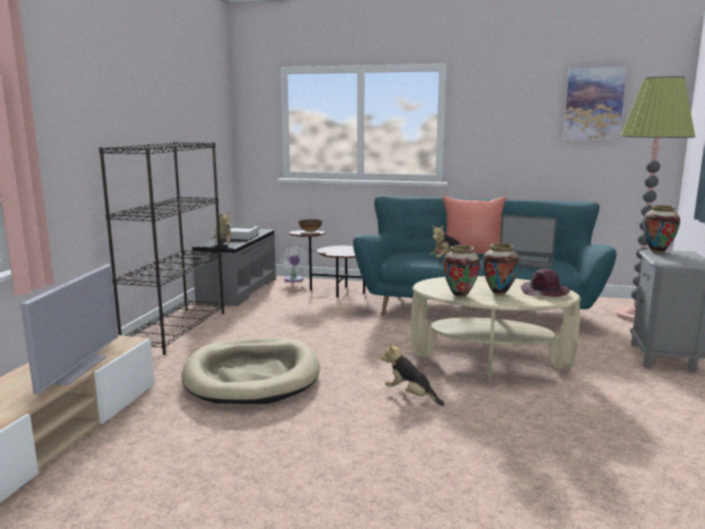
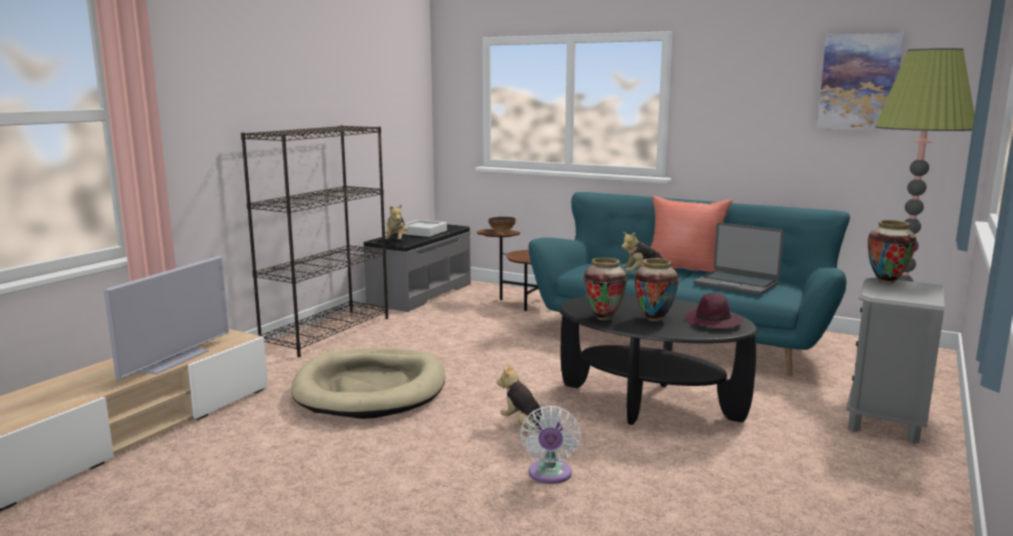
camera: 15 degrees right, 0 degrees up
(294, 280) = (490, 287): white fan -> white fan (549, 475)
(489, 362) = (649, 402): beige coffee table -> black coffee table

